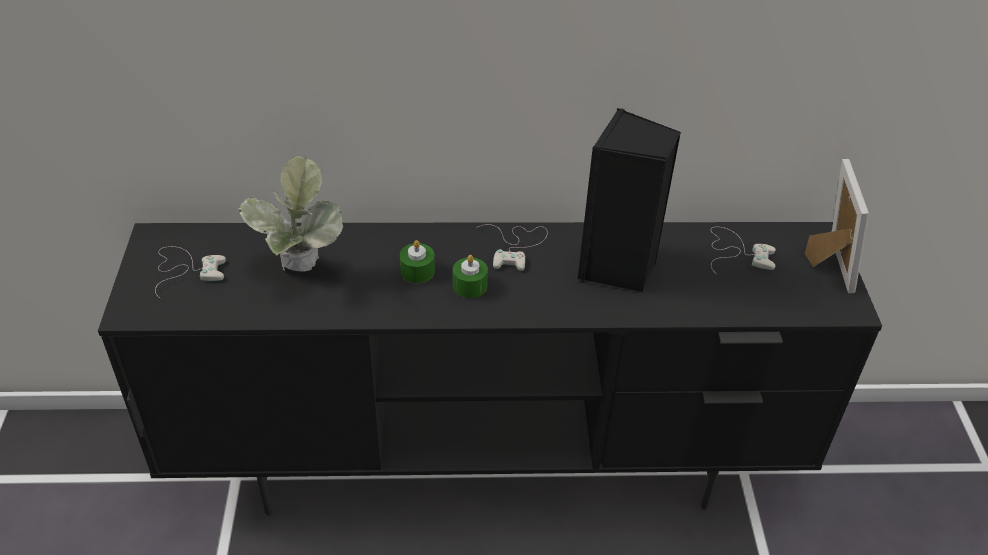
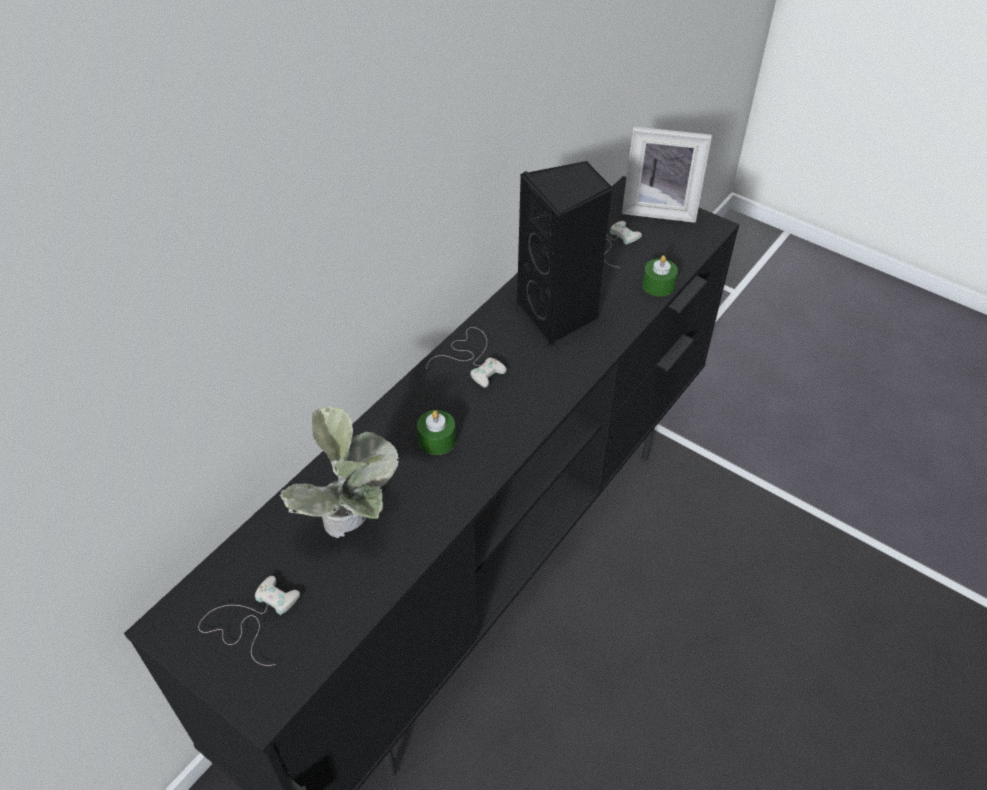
camera: 50 degrees left, 5 degrees up
(470, 286) = (489, 415): green candle -> green candle (658, 285)
(826, 264) = (659, 209): picture frame -> picture frame turned 150 degrees clockwise

